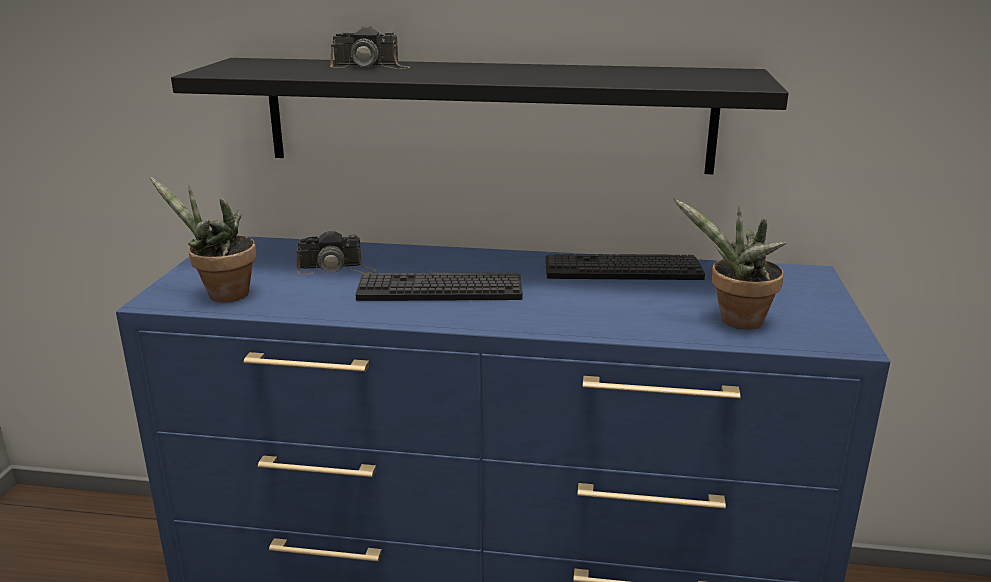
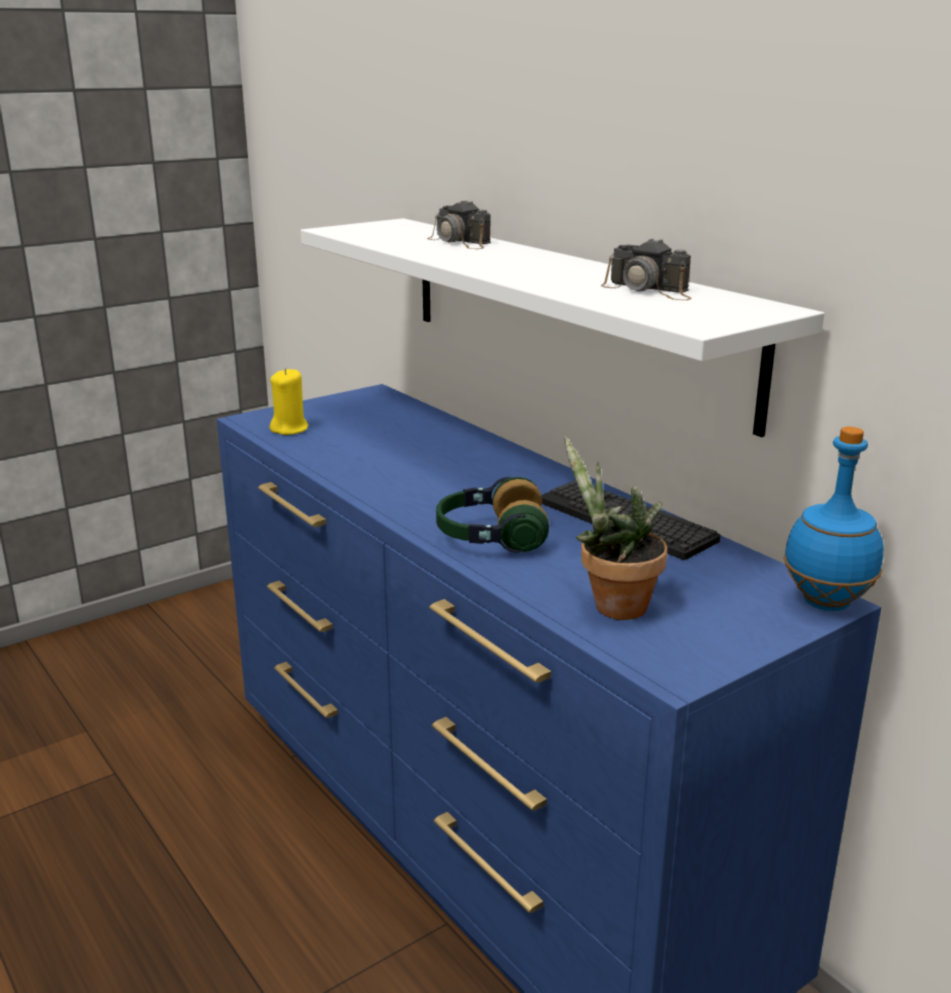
camera: 45 degrees right, 0 degrees up
(222, 295) = (290, 429): potted plant -> yellow candle
(336, 268) = (400, 436): camera -> camera (649, 290)
(440, 289) = (433, 479): keyboard -> none
(486, 115) = (567, 312): black shelf -> white shelf
(576, 313) = (490, 538): none -> headphones
(813, 274) = (827, 603): none -> blue bottle

